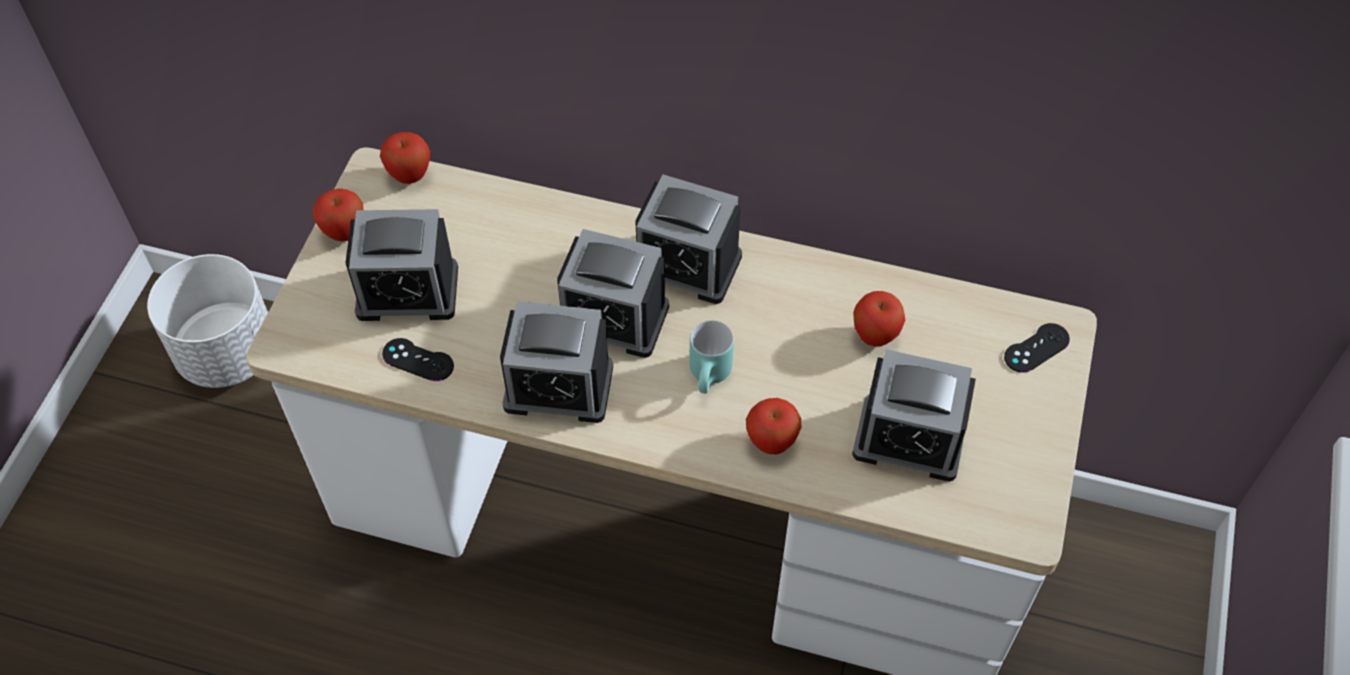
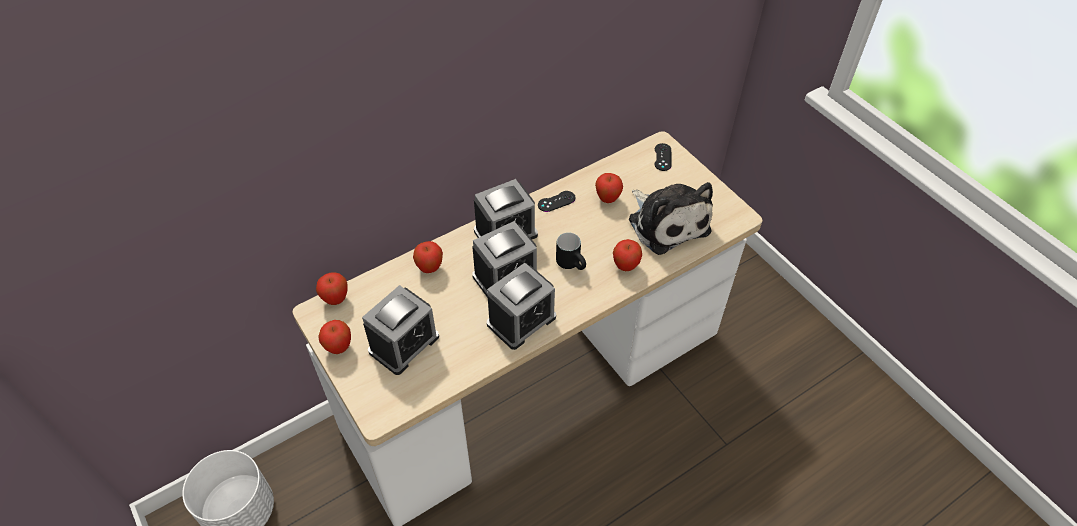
camera: 50 degrees left, 5 degrees down
(418, 360) = (449, 365): black game controller -> black game controller (556, 201)
(547, 229) = (429, 268): none -> apple
(711, 377) = (572, 264): turquoise mug -> black mug
(909, 439) = (666, 222): alarm clock -> plush toy

